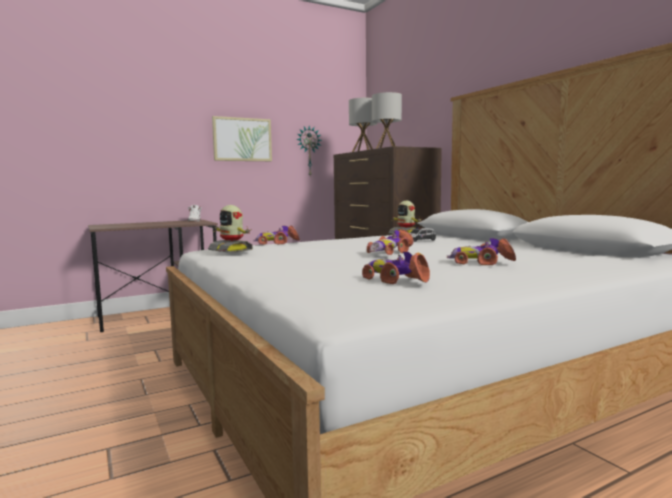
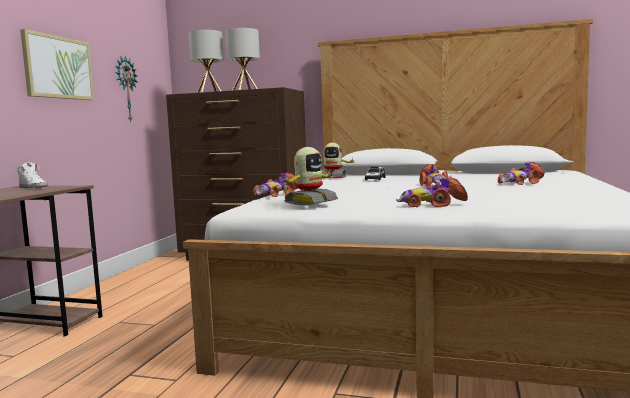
camera: 45 degrees left, 0 degrees up
(231, 250) = (310, 202): toy robot -> toy robot turned 45 degrees counterclockwise
(395, 279) = (558, 196): toy car -> toy car (431, 204)

